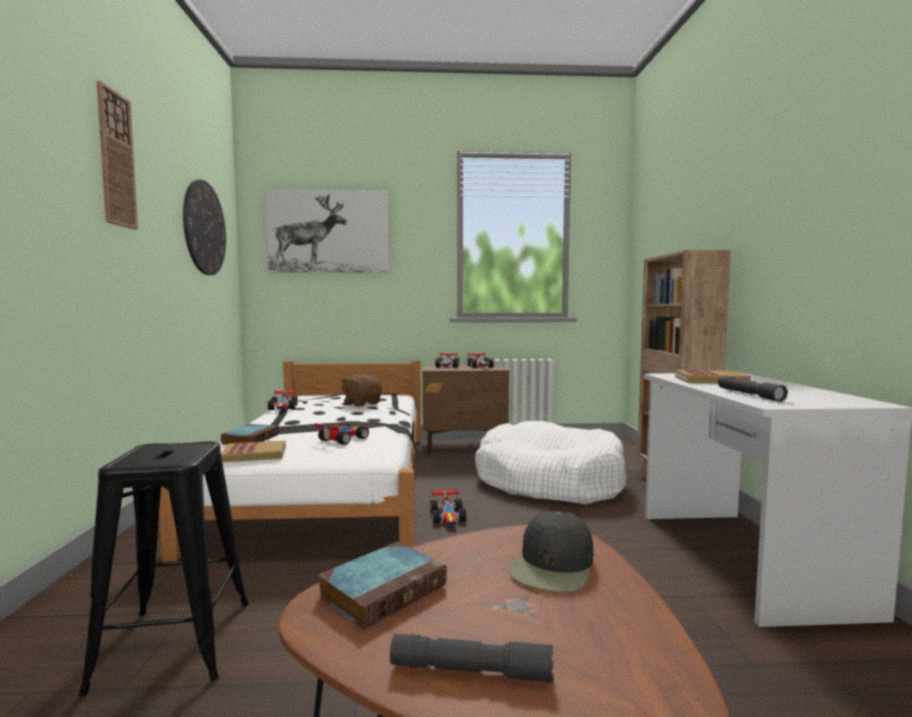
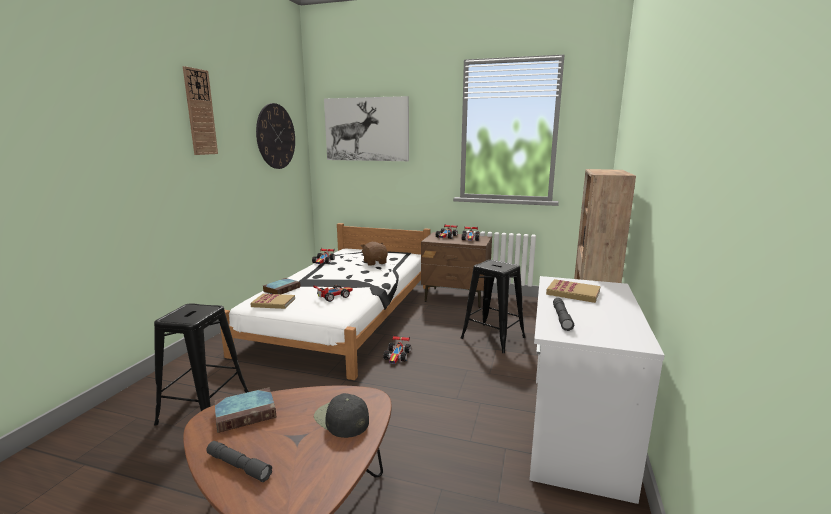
camera: 20 degrees right, 10 degrees up
(549, 481) = (492, 338): white dog bed -> black stool
(553, 566) = (341, 419): black cap -> black cap turned 90 degrees clockwise

